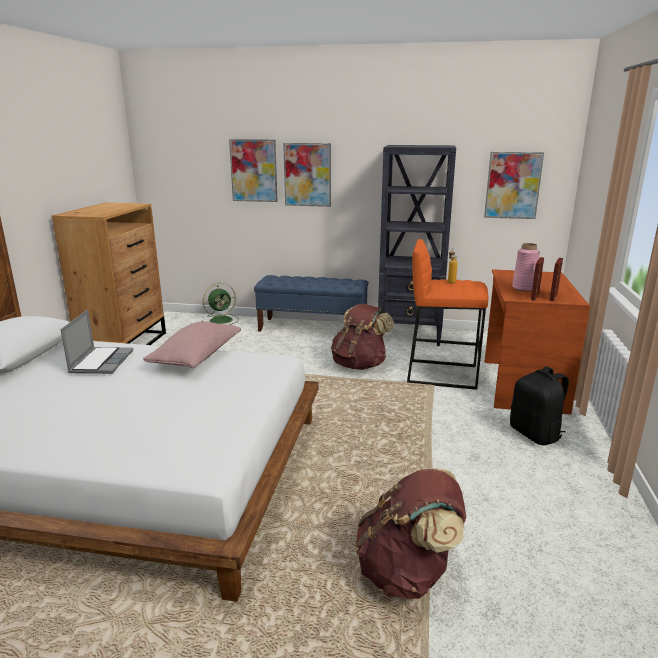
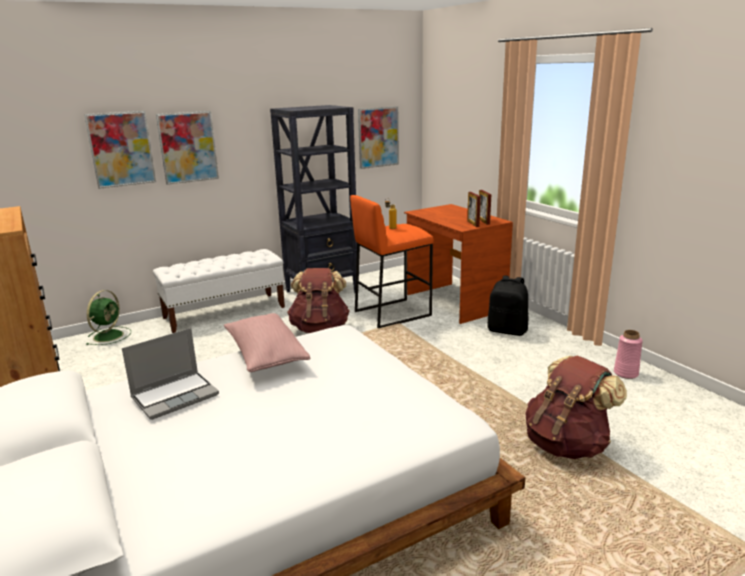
camera: 40 degrees left, 0 degrees up
(101, 361) = (175, 396): laptop -> laptop turned 90 degrees clockwise
(313, 328) = (225, 312): blue bench -> white bench
(523, 288) = (454, 220): pink vase -> pink vase (625, 373)

